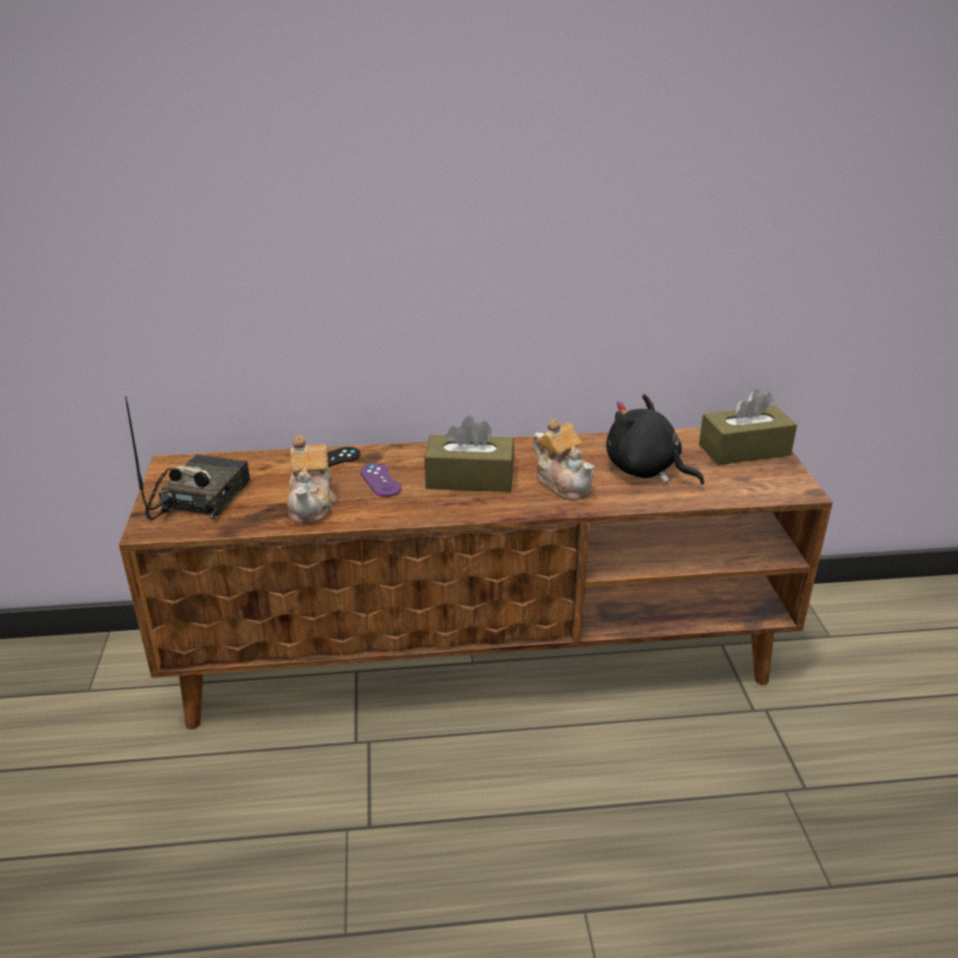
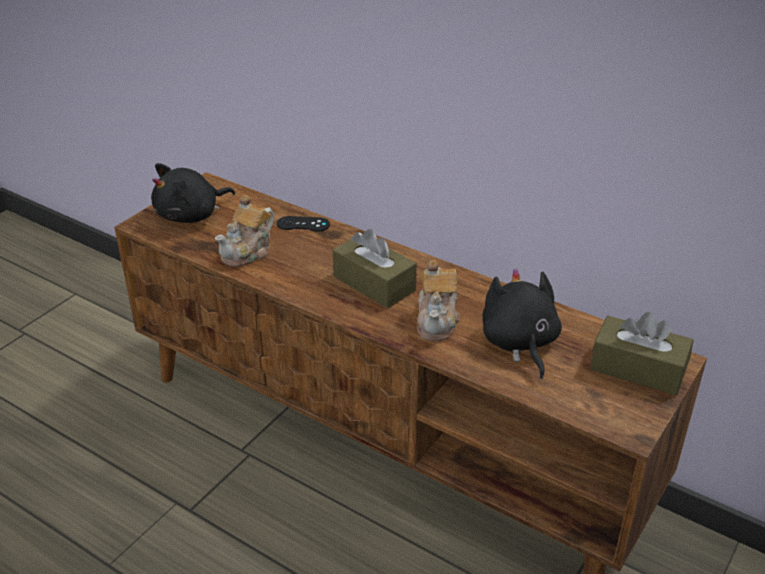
camera: 40 degrees right, 5 degrees up
(198, 498) = (191, 215): radio -> black plush toy
(380, 480) = (313, 255): purple game controller -> none

